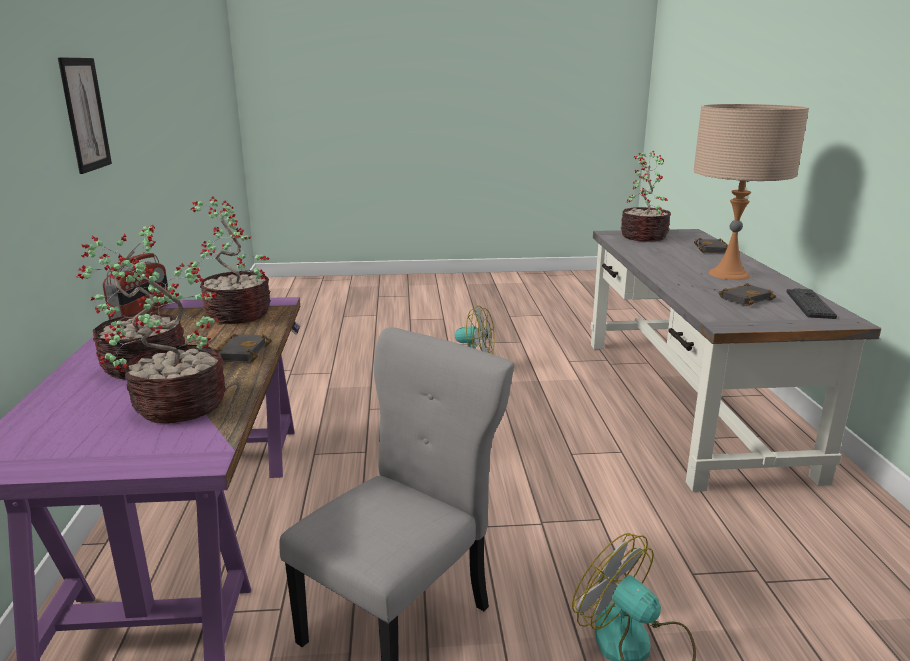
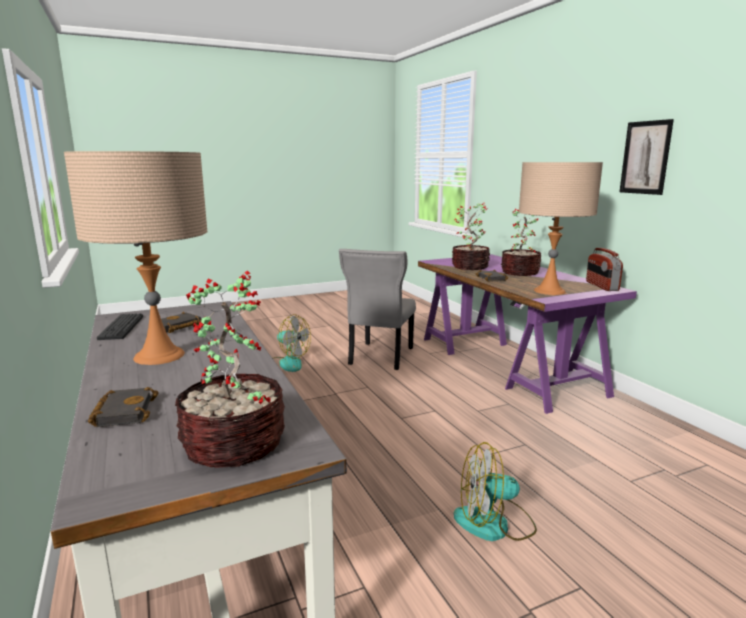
camera: 160 degrees right, 5 degrees down
(236, 314) = (549, 291): potted plant -> beige table lamp

